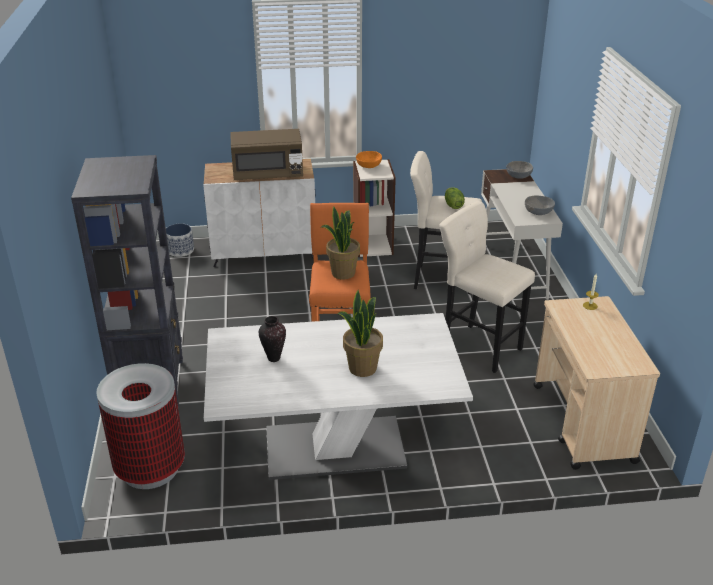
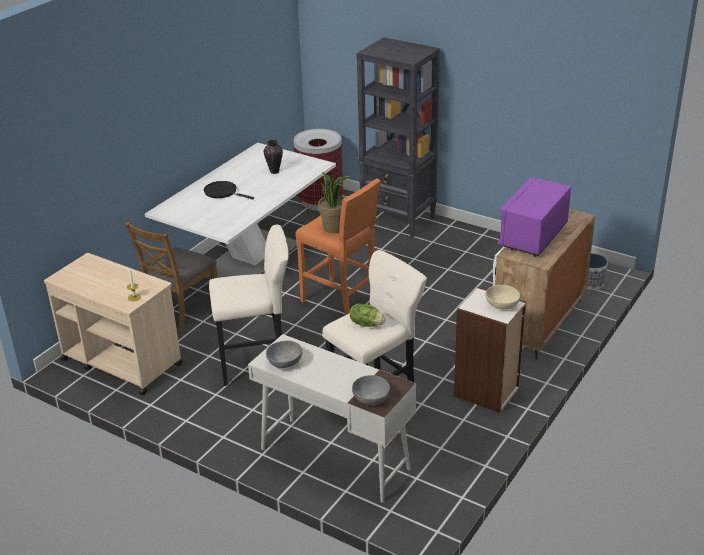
camera: 130 degrees right, 0 degrees up
(268, 174) = (533, 236): brown microwave -> purple microwave
(362, 368) = (222, 192): potted plant -> black frying pan
(368, 166) = (502, 304): orange bowl -> beige bowl
(473, 438) = (181, 310): none -> brown chair

